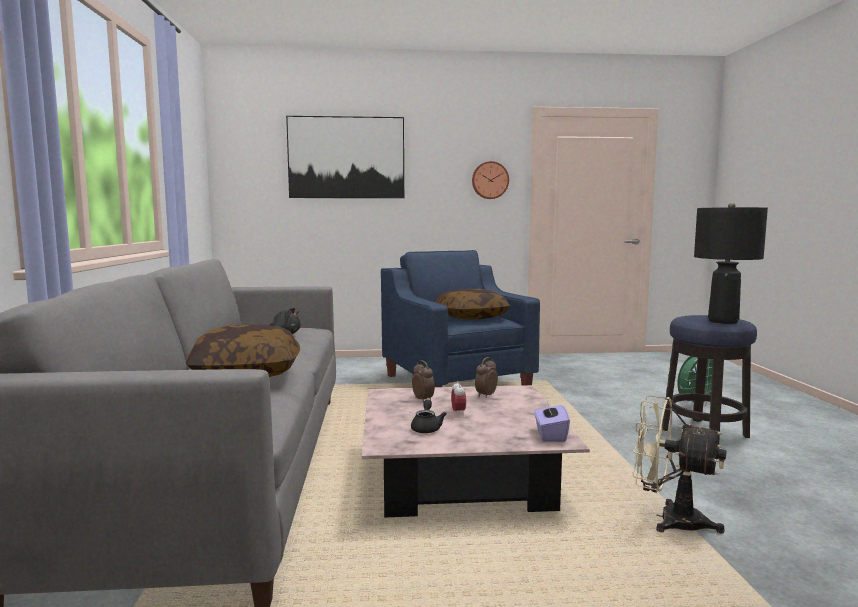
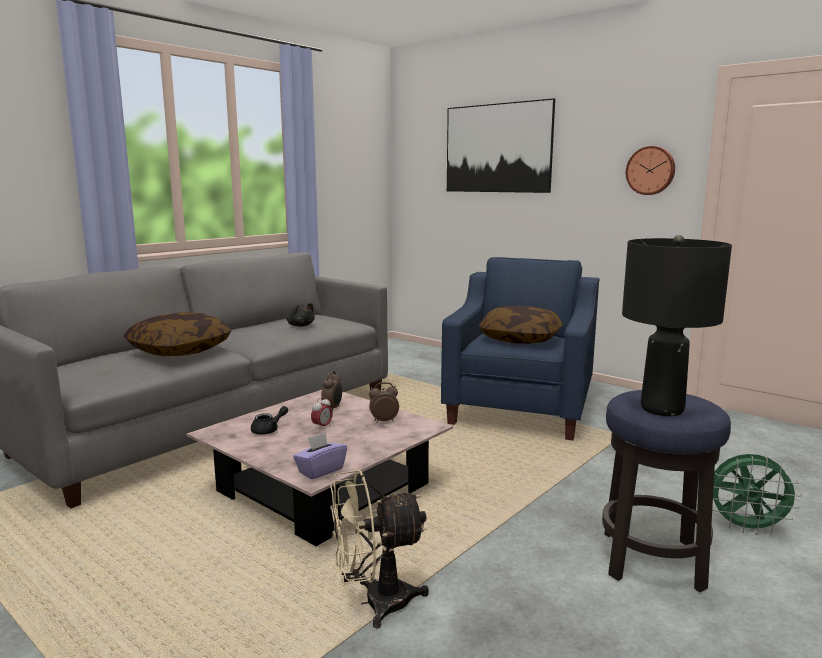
camera: 45 degrees right, 5 degrees up
(669, 519) = (375, 603): beige fan -> beige fan turned 90 degrees counterclockwise

